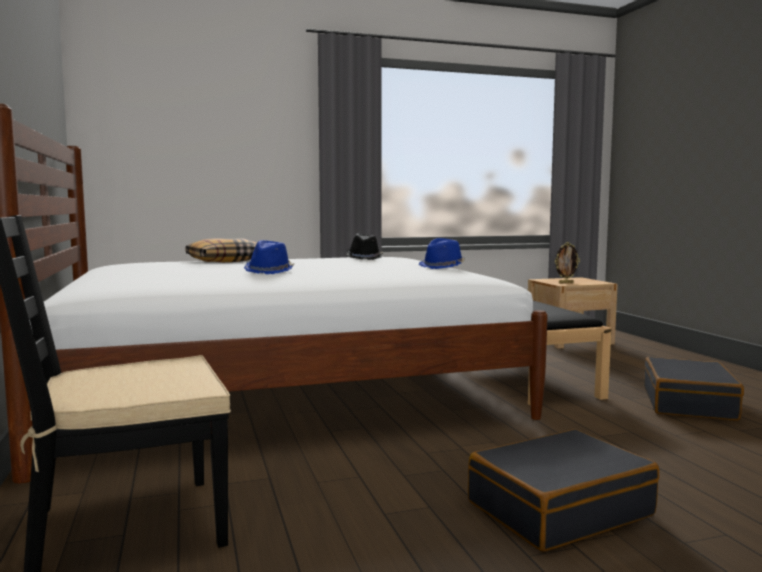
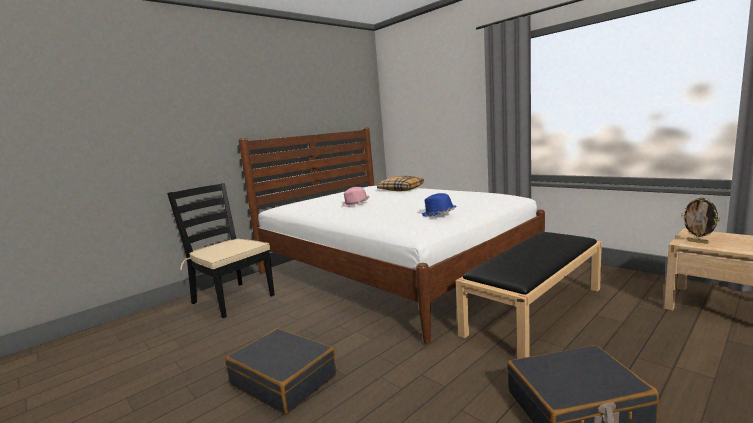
camera: 65 degrees right, 5 degrees up
(269, 271) = (356, 204): blue hat -> pink hat
(364, 258) = (461, 196): black hat -> none

